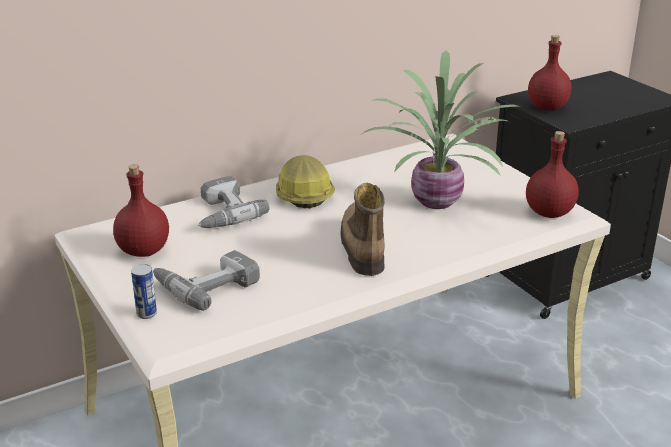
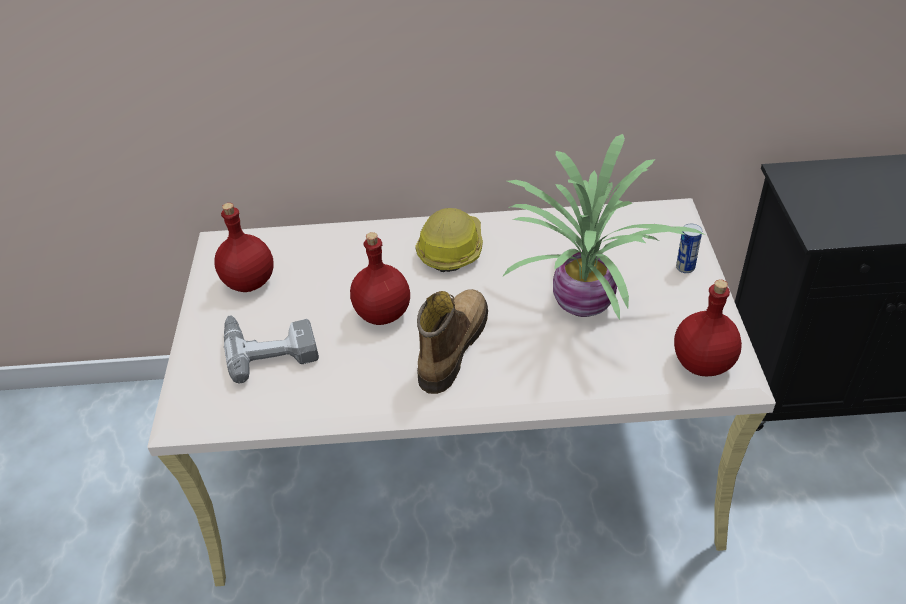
camera: 30 degrees right, 15 degrees up
(146, 314) = (194, 366): can -> can (685, 267)
(221, 213) = (353, 252): power drill -> none
(546, 107) = (813, 197): red bottle -> red bottle (382, 313)

